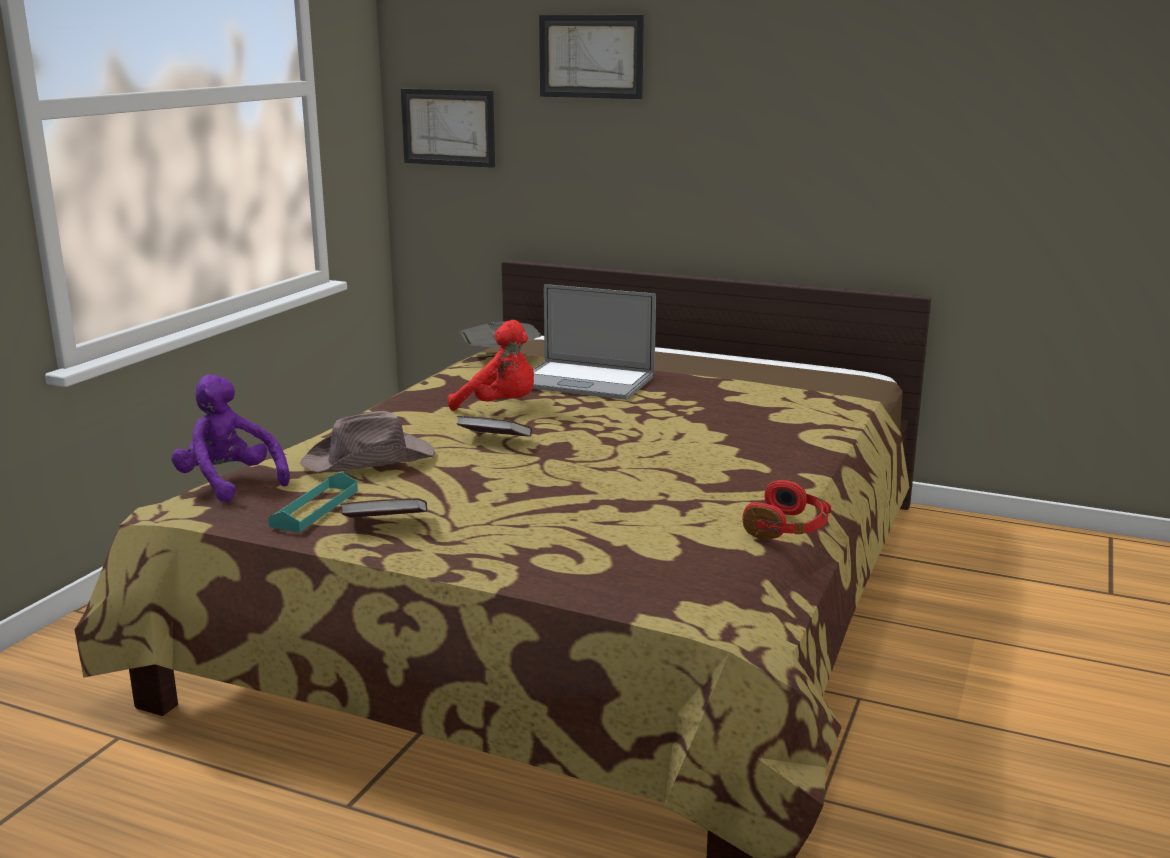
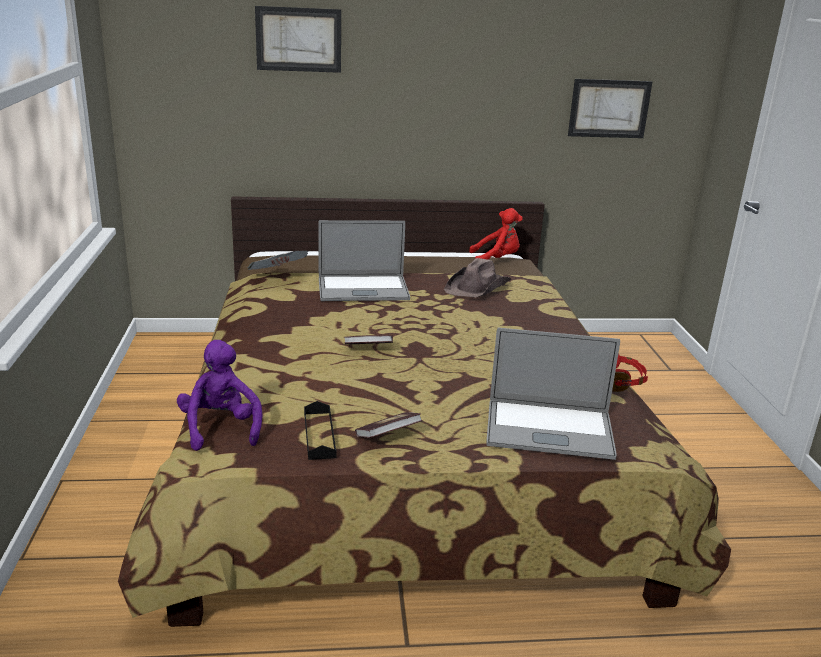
camera: 30 degrees left, 5 degrees up
(229, 484) = (221, 428): purple plush toy -> purple plush toy turned 60 degrees clockwise
(315, 508) = (319, 435): turquoise tray -> black tray
(370, 460) = (303, 384): brown hat -> brown hat (478, 287)
(448, 127) = (173, 93): picture -> picture (609, 108)
(500, 407) = (333, 320): red plush toy -> red plush toy (496, 260)
(594, 558) = (549, 429): none -> laptop

